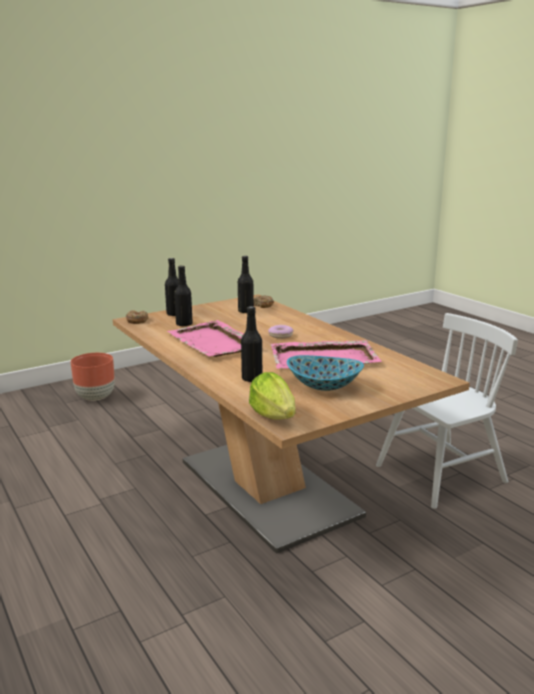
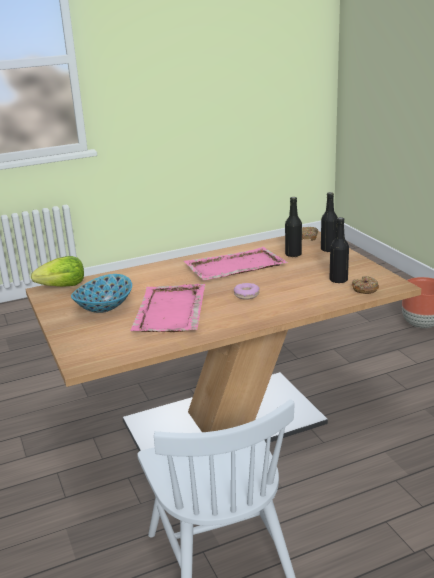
camera: 100 degrees right, 5 degrees up
(252, 379) = (137, 281): black bottle -> none

